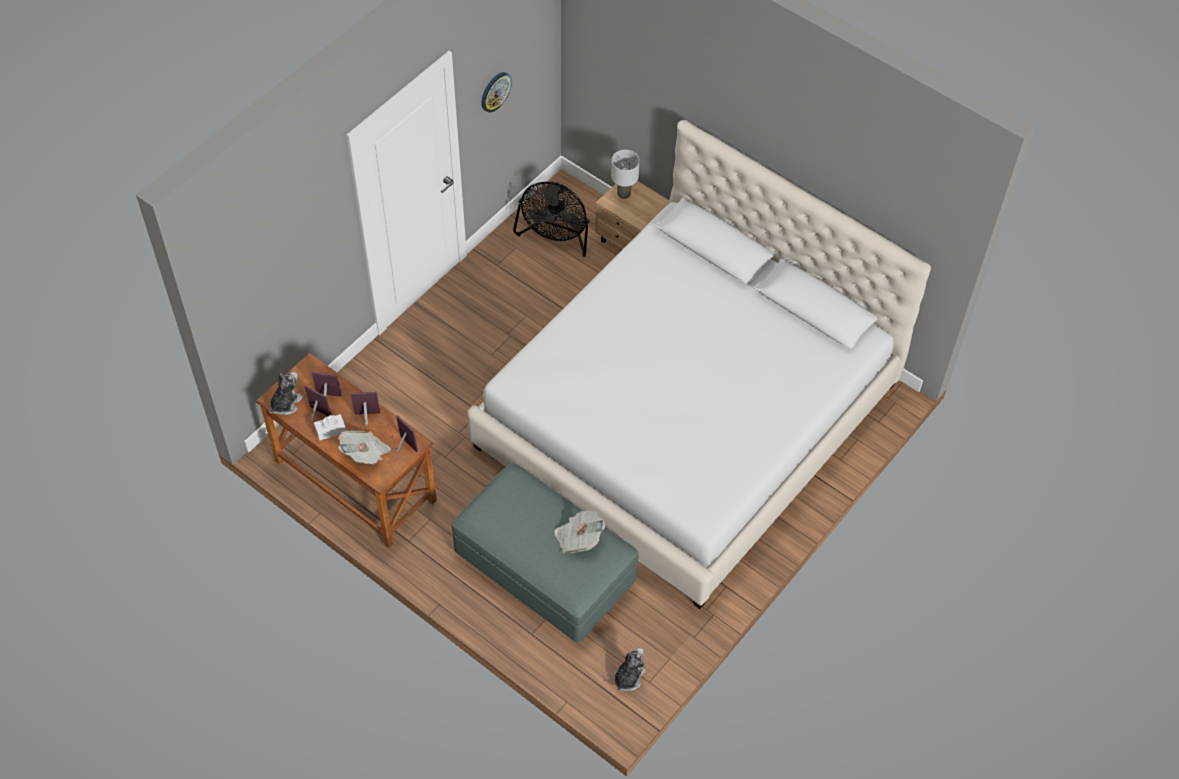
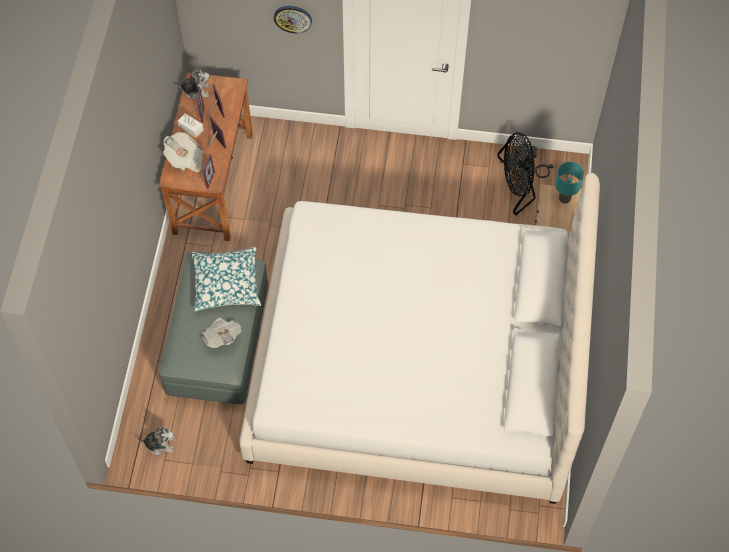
camera: 60 degrees right, 5 degrees up
(495, 91) = (520, 38): wall clock -> wall clock (293, 18)
(519, 505) = (226, 283): none -> pillow
(623, 194) = (563, 198): white table lamp -> turquoise table lamp

